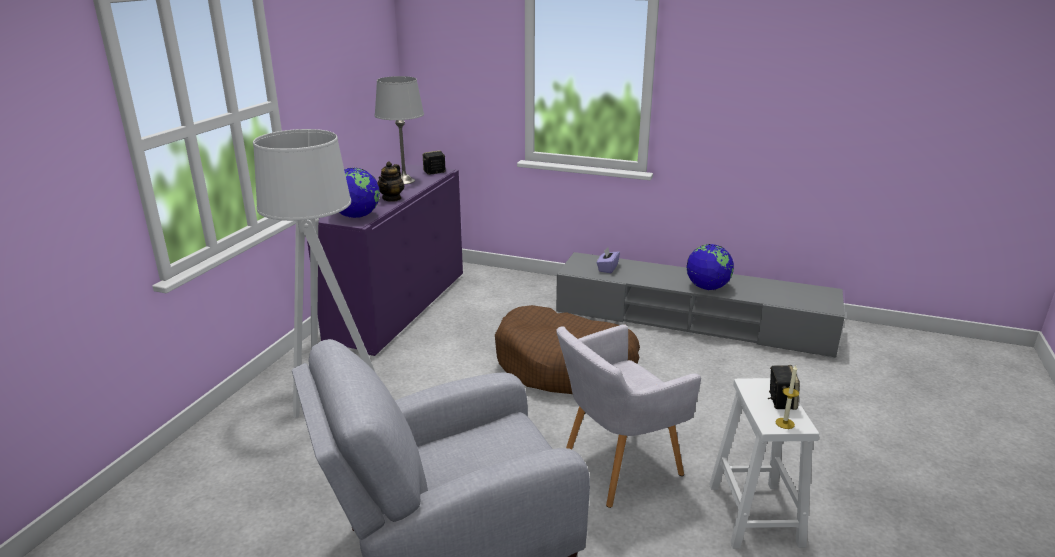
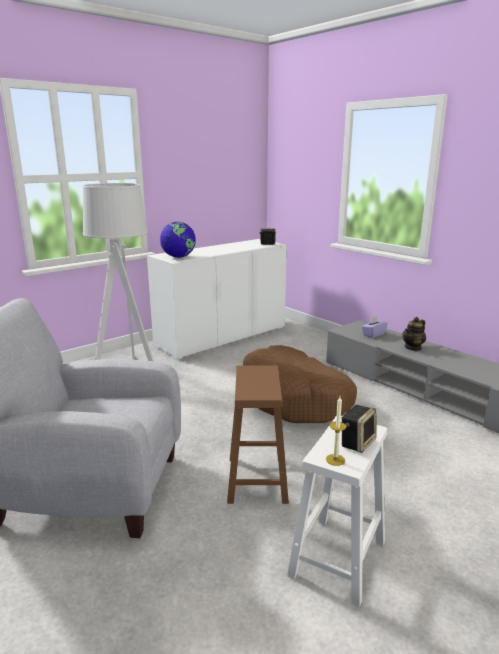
camera: 30 degrees right, 5 degrees down
(392, 198) = (216, 252): teapot -> teapot (413, 347)
(399, 307) = (222, 337): purple cabinet -> white cabinet
(404, 181) = (240, 245): grey table lamp -> none
(616, 468) = (256, 478): grey armchair -> brown stool
(707, 287) = (448, 364): globe -> none

